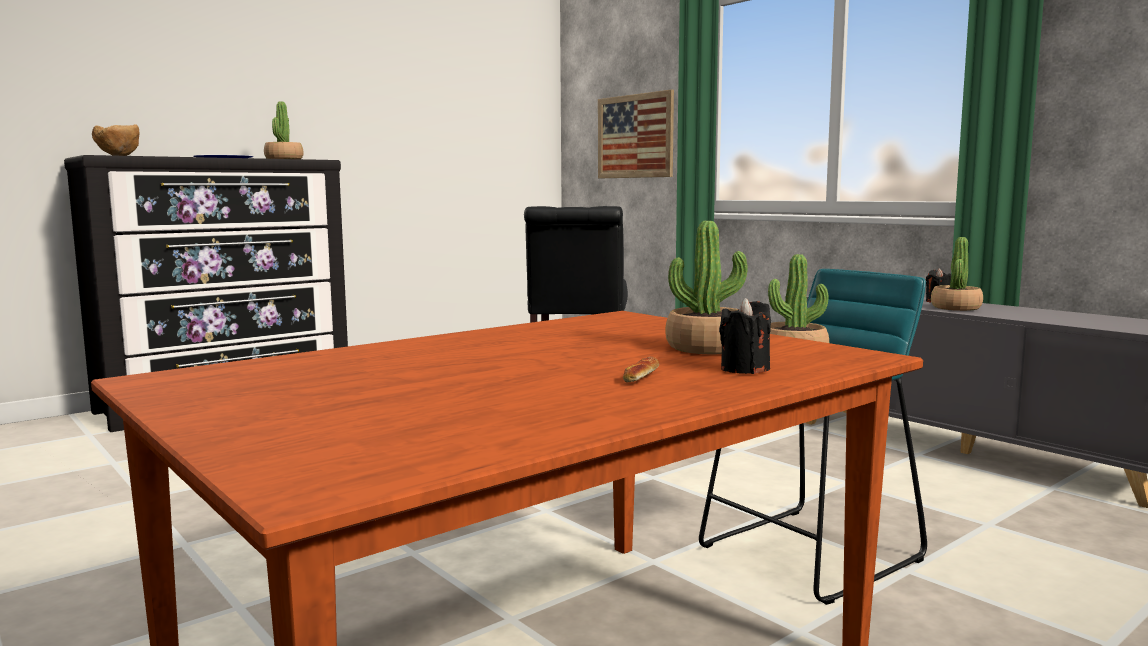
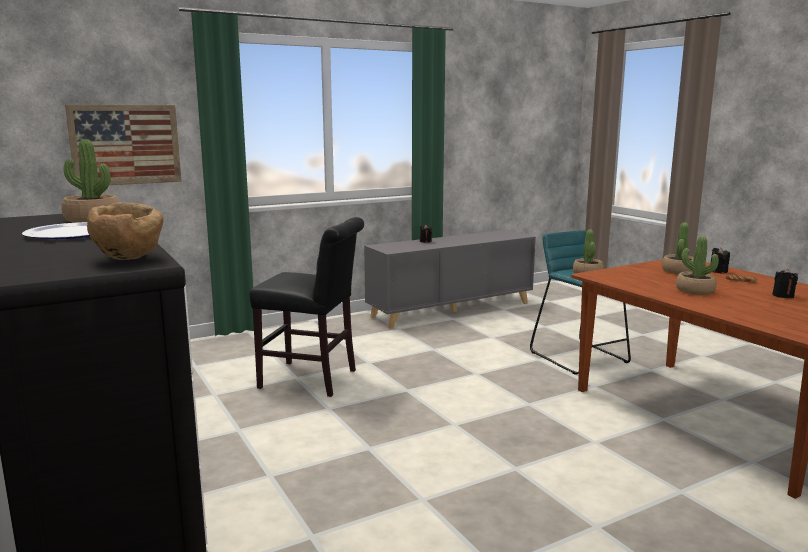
camera: 80 degrees left, 5 degrees up
(486, 391) = (783, 296): none -> black candle
(955, 308) = (449, 242): potted plant -> potted plant (695, 291)

